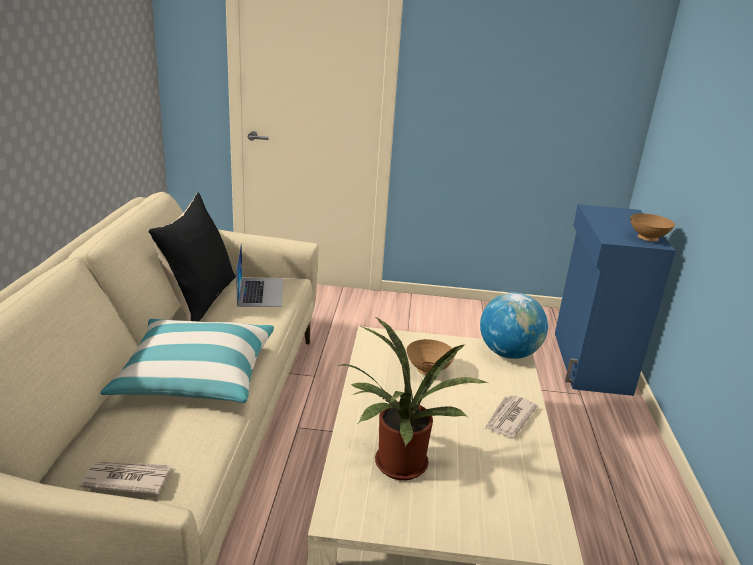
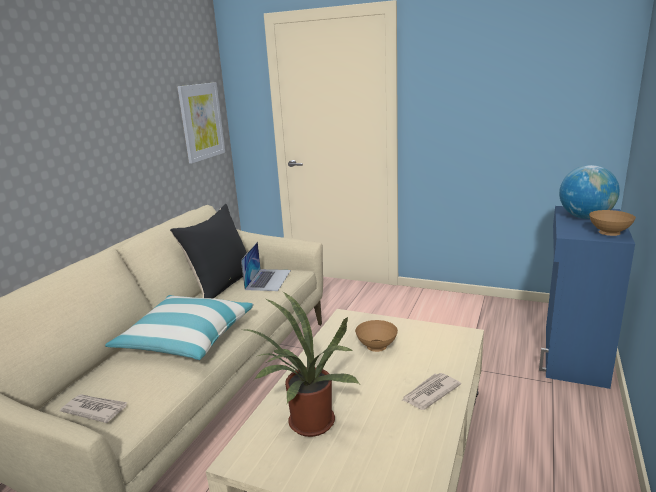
camera: 20 degrees right, 5 degrees down
(132, 72) = (201, 121): none -> picture
(508, 353) = (458, 337): globe -> globe (585, 217)

